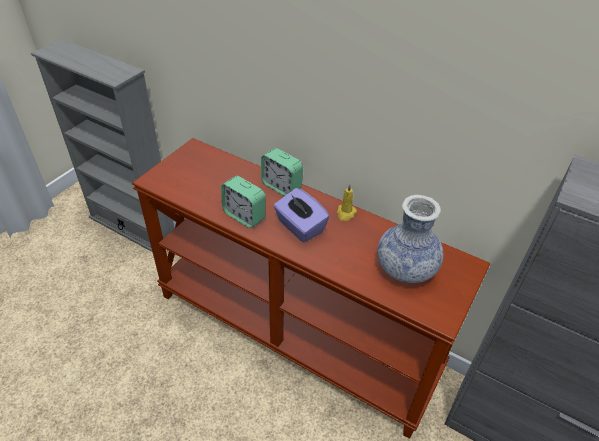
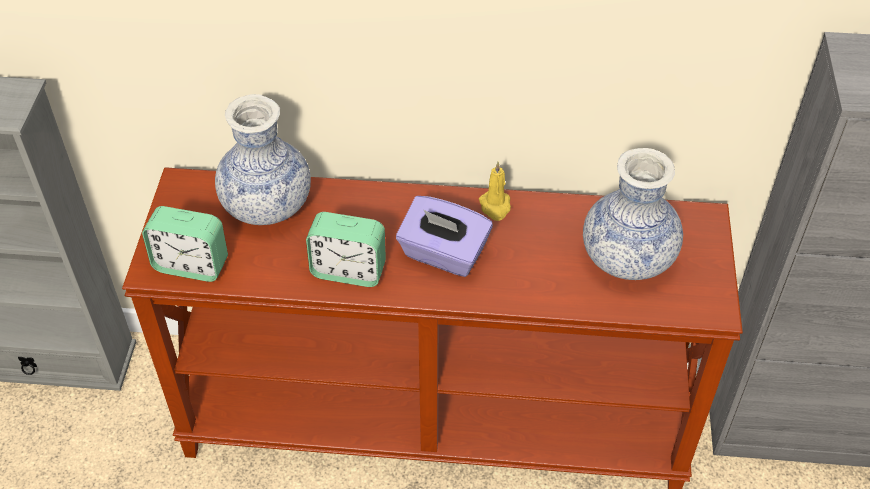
camera: 25 degrees left, 5 degrees up
(227, 171) = (267, 205): none -> vase
(281, 186) = (372, 199): alarm clock -> alarm clock (191, 265)

